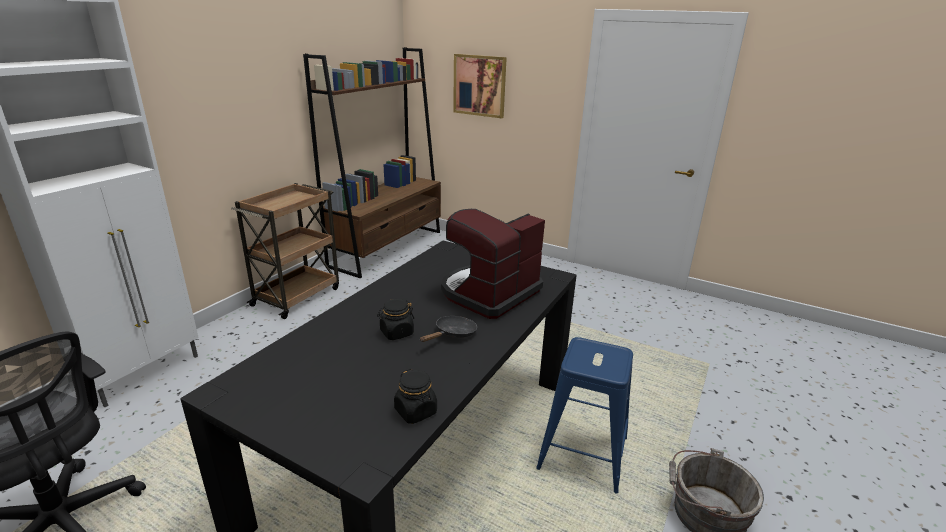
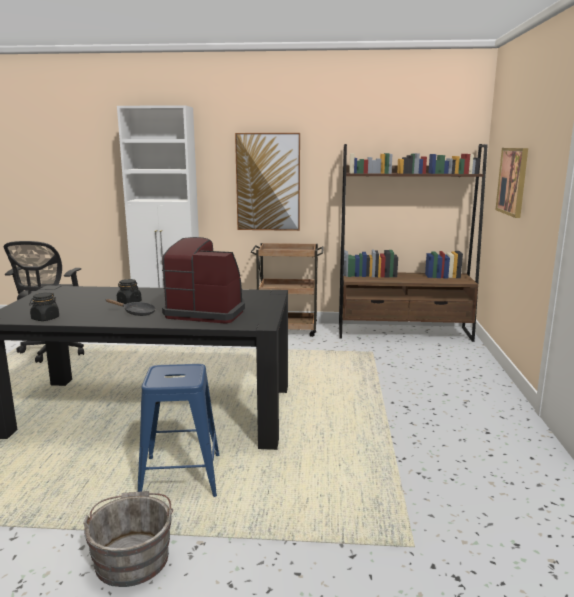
camera: 65 degrees right, 10 degrees down
(224, 115) = (268, 182): none -> picture

